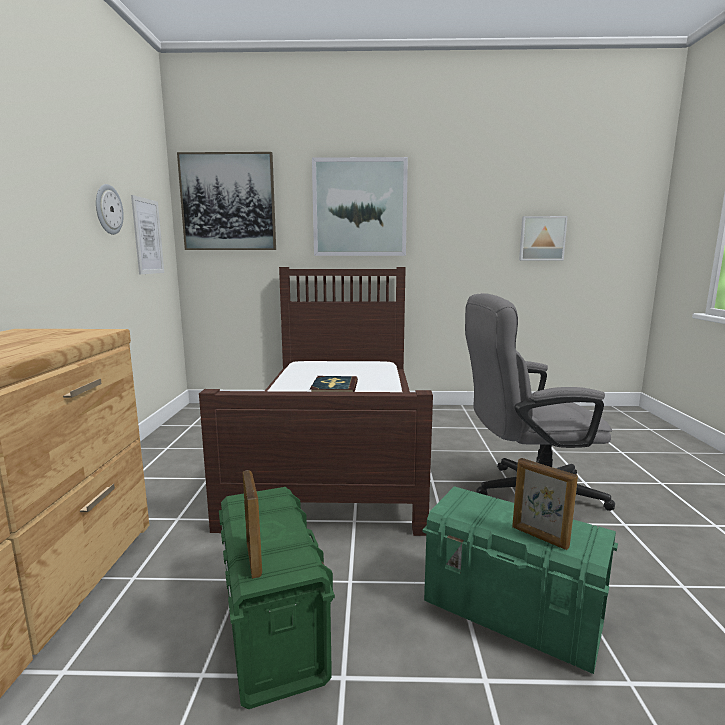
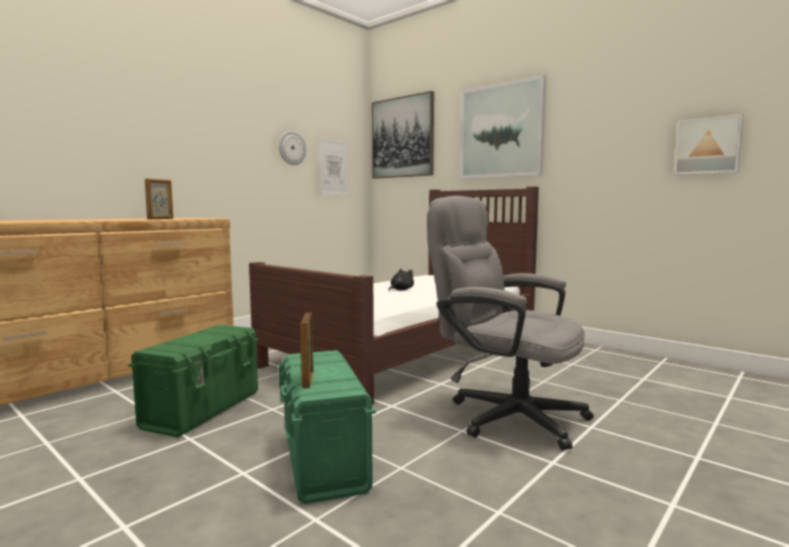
camera: 40 degrees right, 5 degrees down
(254, 558) = (168, 344): picture frame -> picture frame (161, 219)
(334, 389) = (401, 290): book -> black plush toy

